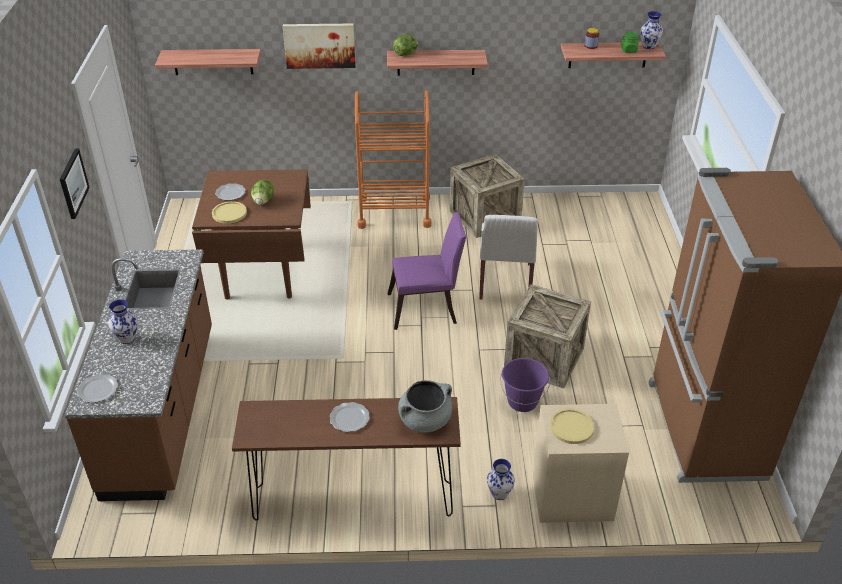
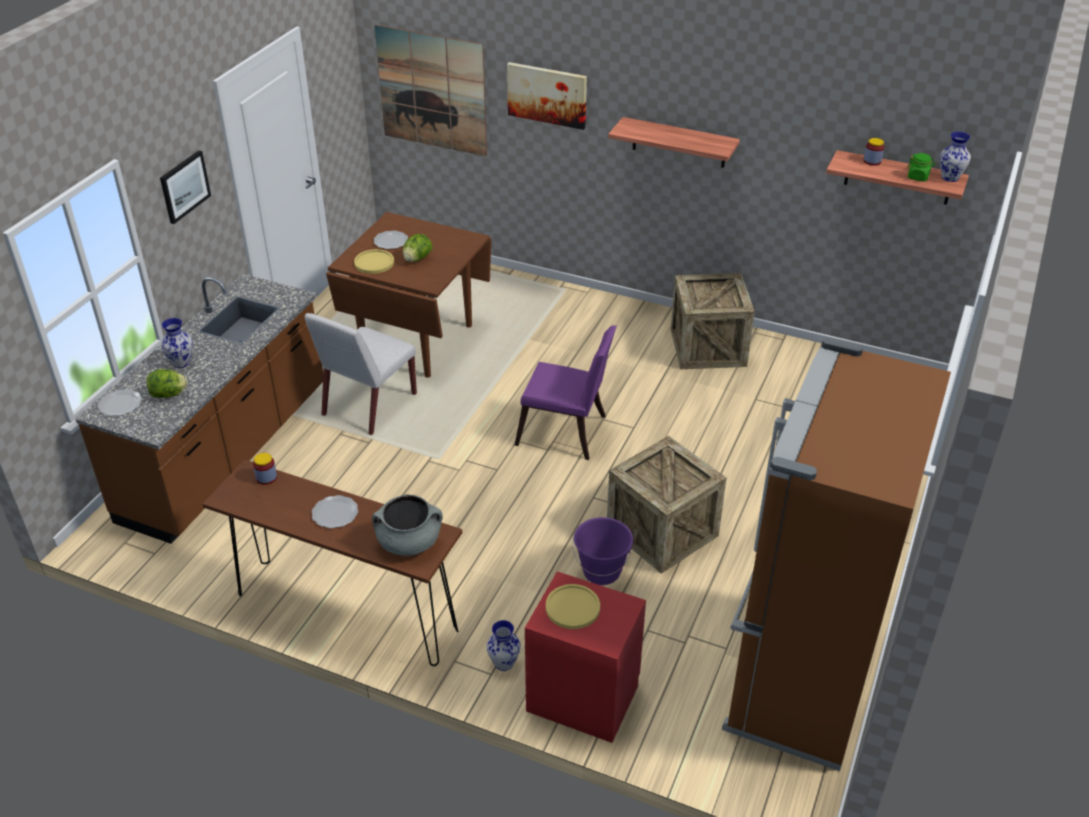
camera: 25 degrees right, 0 degrees up
(212, 61) = (432, 91): shelf -> picture
(271, 409) = (266, 477): none -> jar
(394, 212) = (605, 314): orange cart -> none
(406, 54) = (641, 125): lettuce -> lettuce (169, 395)
(505, 282) = (678, 430): white chair -> white chair (368, 405)
(572, 496) = (583, 697): beige nightstand -> red nightstand

